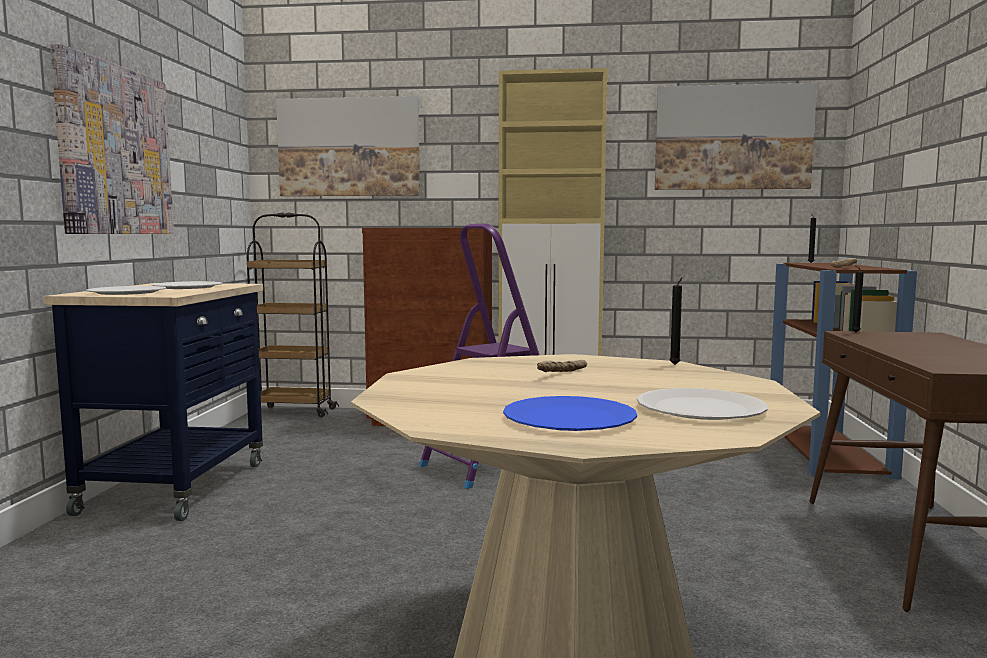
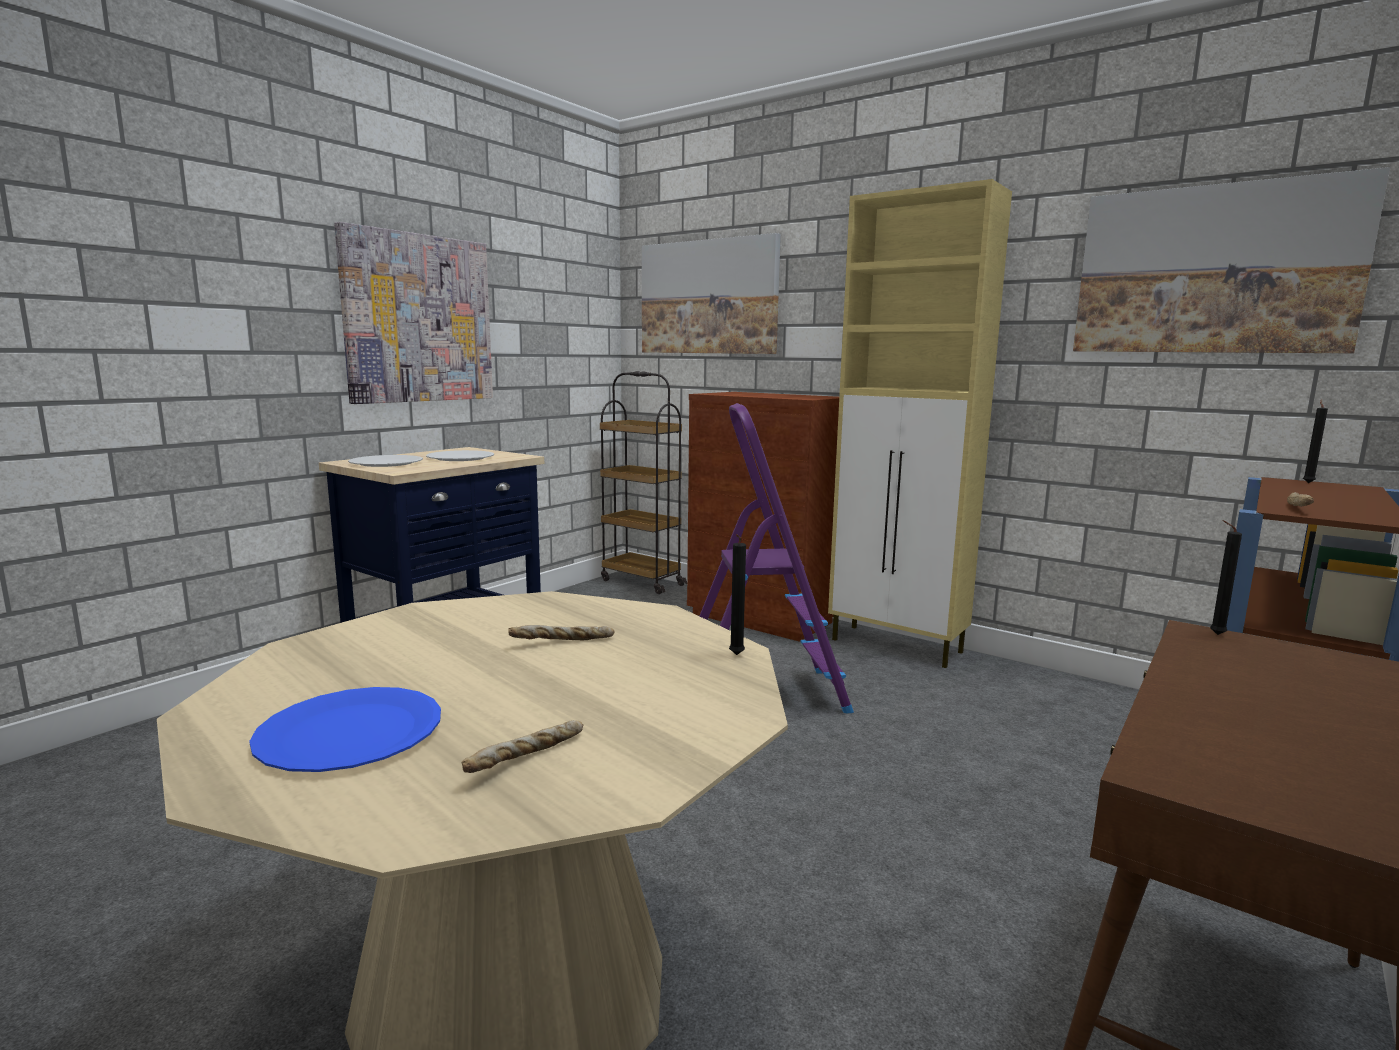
camera: 30 degrees right, 5 degrees up
(700, 408) = (527, 760): white plate -> bread

